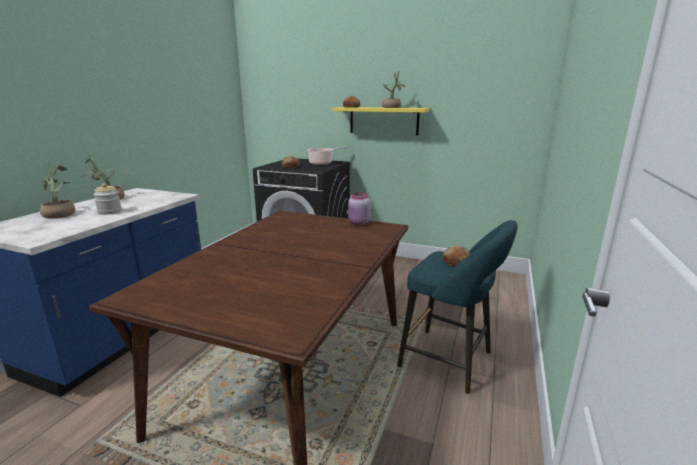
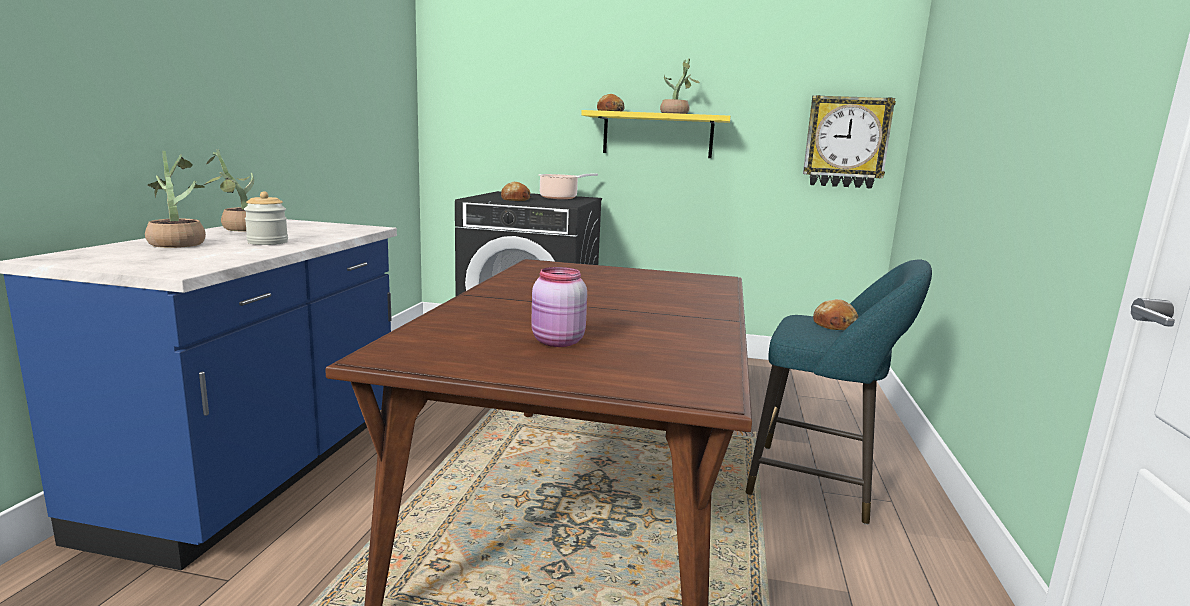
camera: 10 degrees left, 5 degrees down
(359, 223) = (667, 274): pink jar -> pink jar (557, 342)
(508, 122) = (846, 142): none -> wall clock

